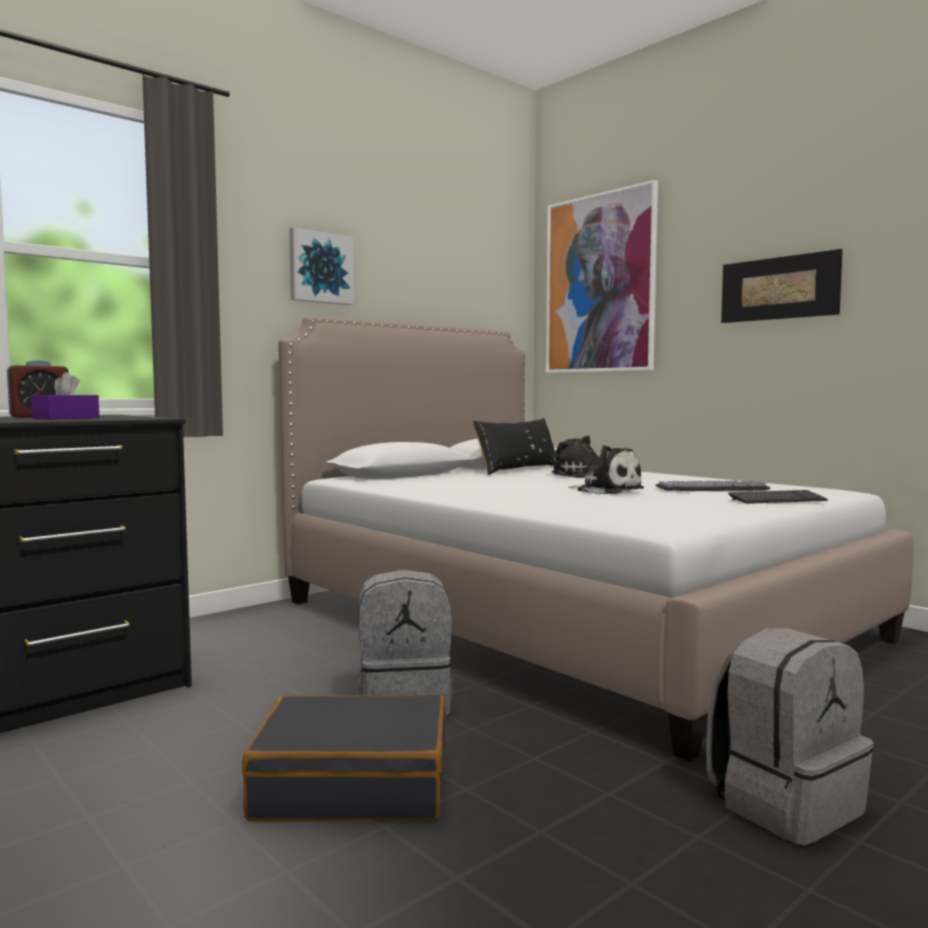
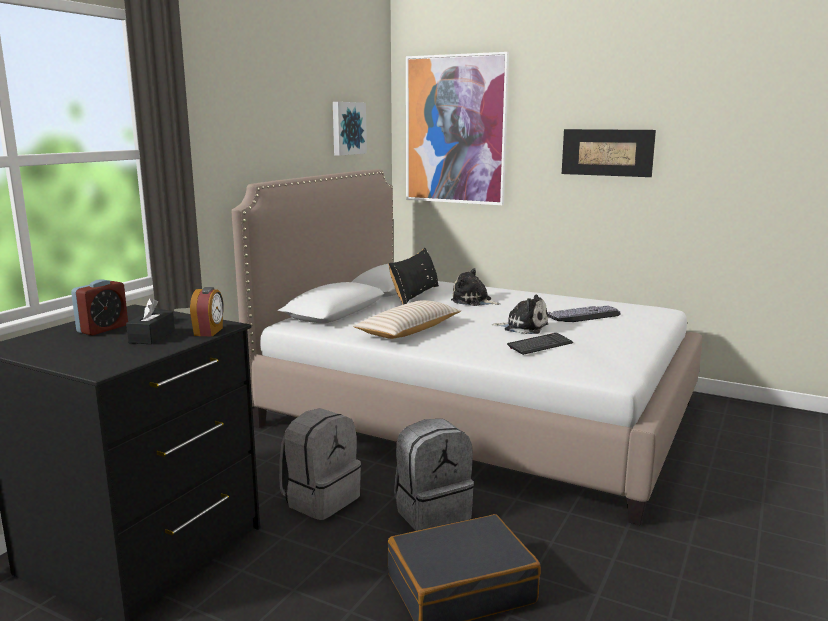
camera: 20 degrees left, 10 degrees up
(66, 418) = (152, 336): purple tissue box -> black tissue box
(128, 418) = (209, 332): none -> alarm clock
(320, 268) = (252, 136): picture -> picture (347, 128)
(458, 487) = (409, 330): none -> beige pillow
(777, 499) = (641, 329): keyboard -> keyboard (540, 345)
(784, 804) = (707, 545): grey backpack -> grey backpack (320, 499)

